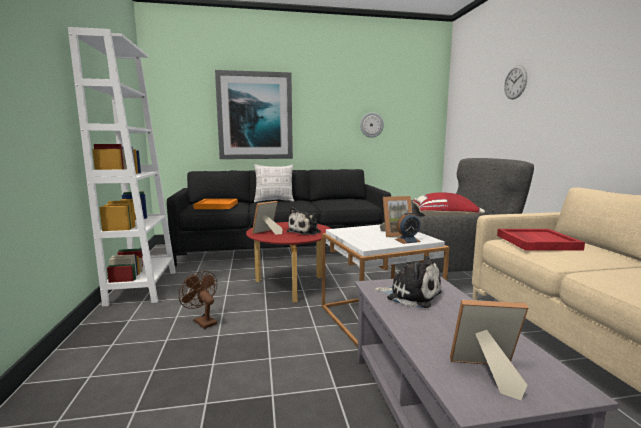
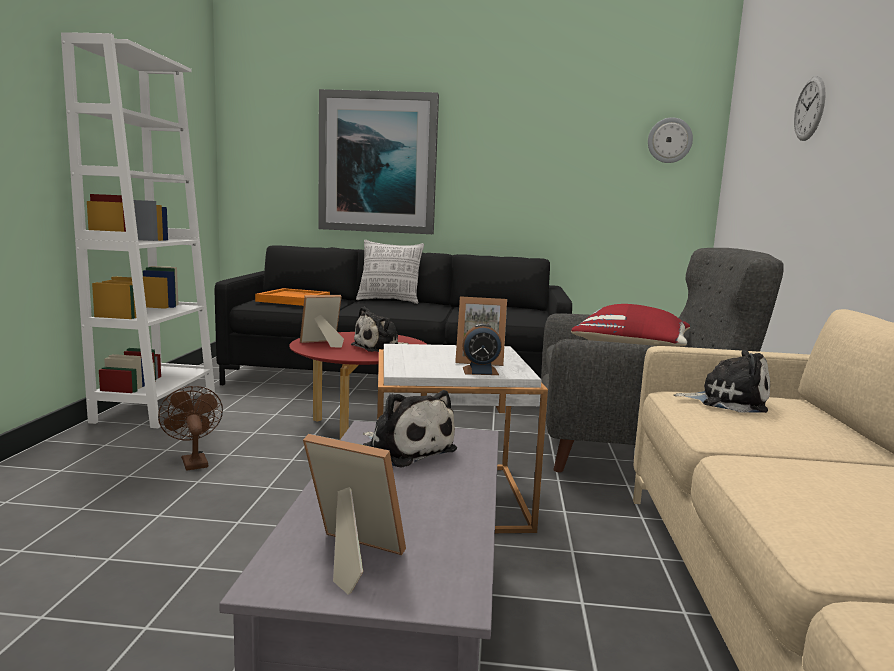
camera: 15 degrees right, 0 degrees up
(371, 125) = (575, 183): wall clock -> wall clock (669, 140)
(536, 242) = (728, 401): red tray -> plush toy

